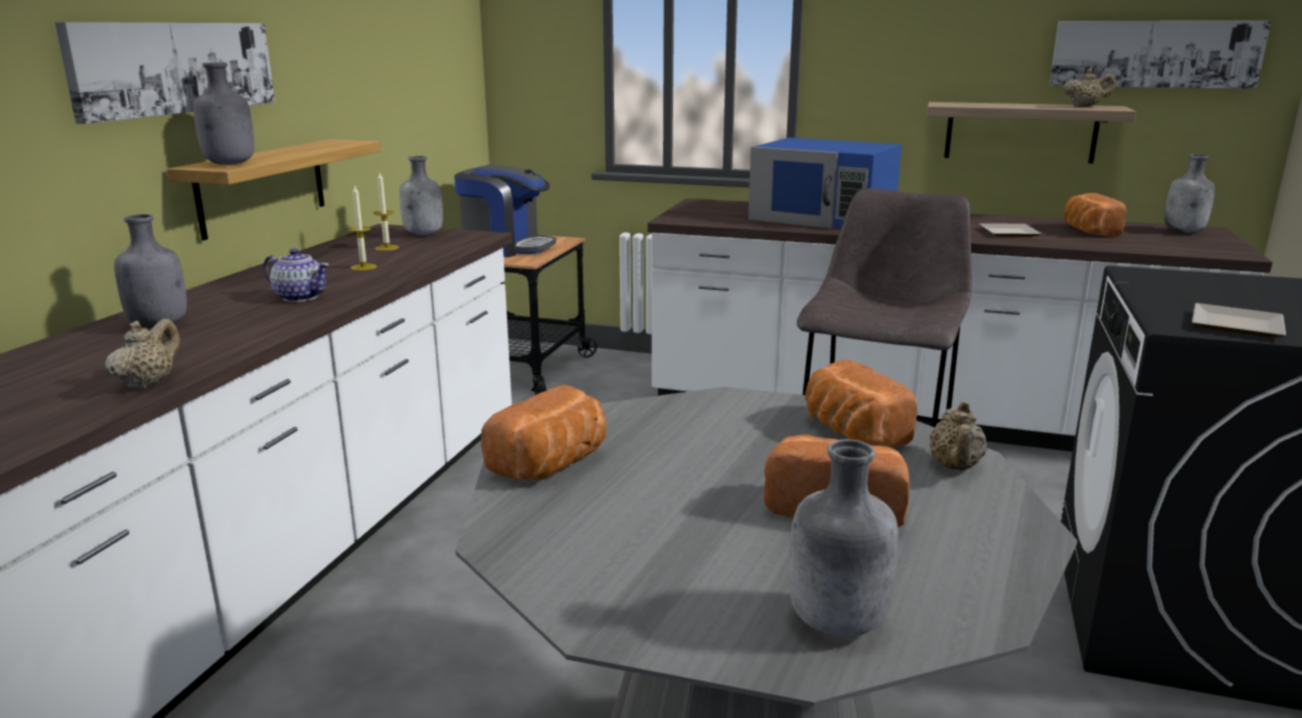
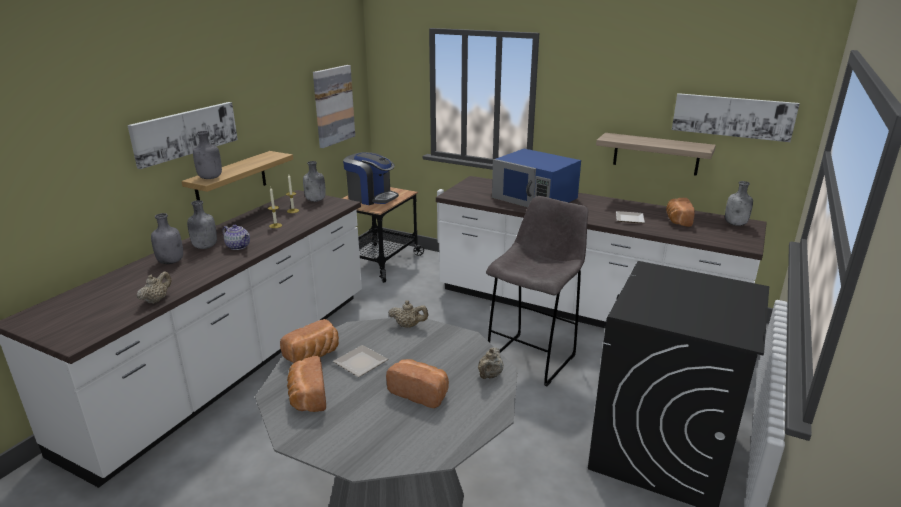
camera: 10 degrees right, 5 degrees up
(432, 77) = (333, 105): none -> picture
(836, 623) = (383, 449): grey bottle -> grey bottle (204, 247)
(850, 432) = (456, 350): bread -> bread (307, 397)
(1085, 106) = (688, 145): beige teapot -> beige teapot (408, 326)
(1233, 324) = (657, 313): plate -> plate (361, 362)

